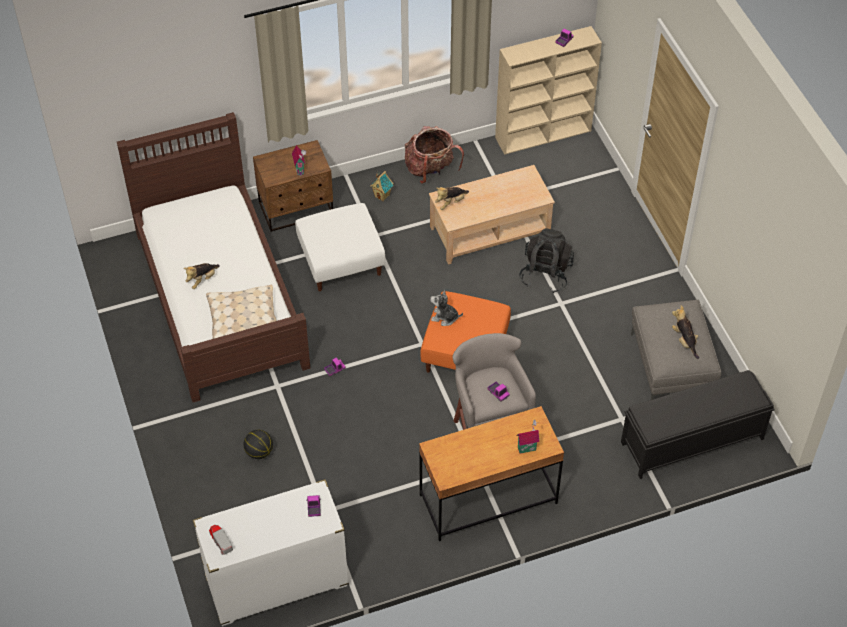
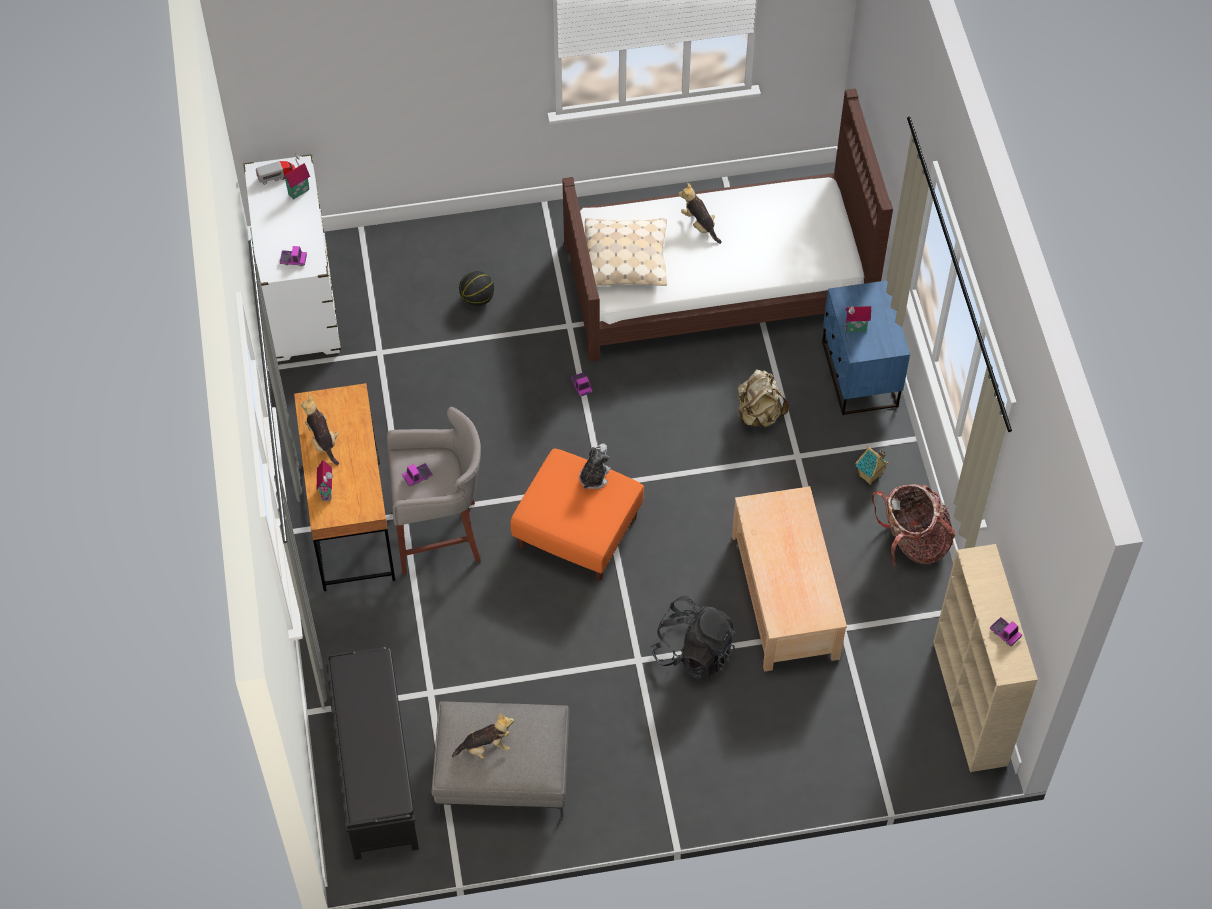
camera: 100 degrees right, 5 degrees up
(236, 521) = (298, 191): none -> toy house
(296, 209) = (858, 375): brown nightstand -> blue nightstand
(341, 261) = (758, 414): white ottoman -> beige backpack
(451, 203) = (787, 509): plush toy -> plush toy (322, 440)

